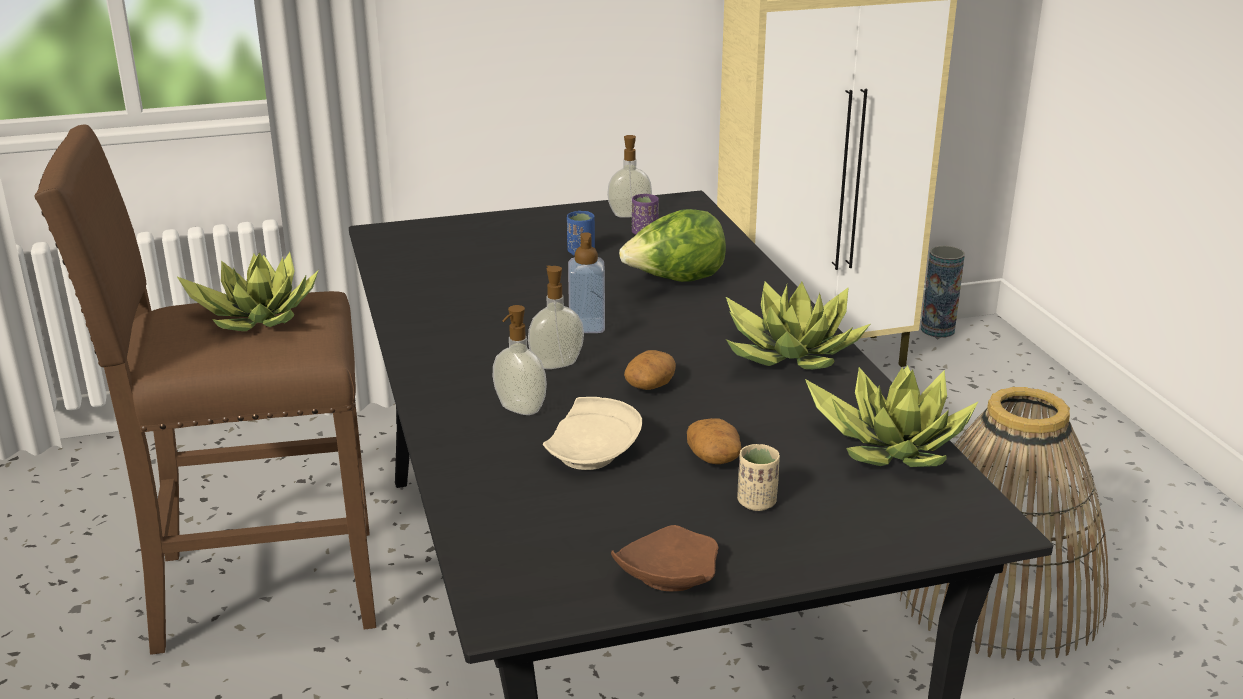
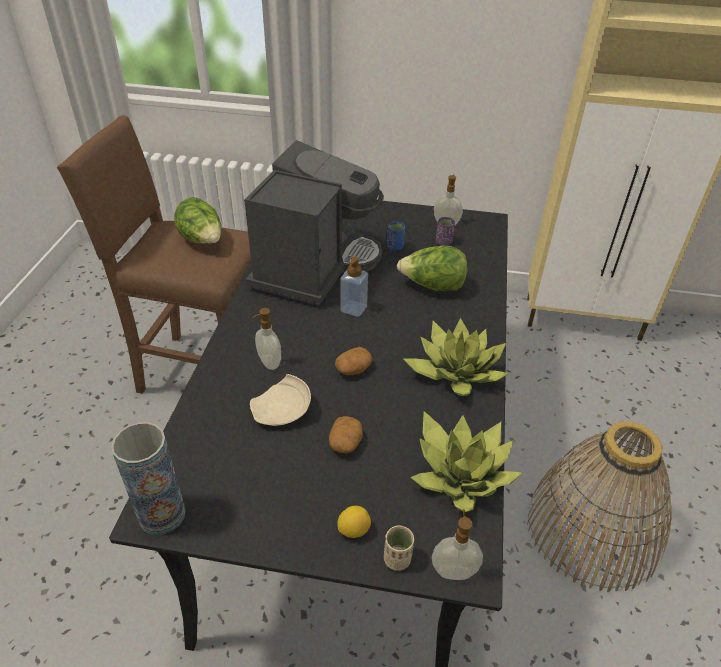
camera: 25 degrees right, 15 degrees up
(256, 315) = (202, 241): potted plant -> lettuce
(482, 296) = (314, 266): none -> coffee machine
(556, 363) = (314, 333): soap dispenser -> soap dispenser (454, 570)
(666, 578) = (247, 529): brown plate -> none
(756, 502) = (342, 489): beige cup -> beige cup (397, 559)
(810, 534) = (353, 530): none -> lemon
(937, 330) = (680, 319): vase -> vase (162, 514)

